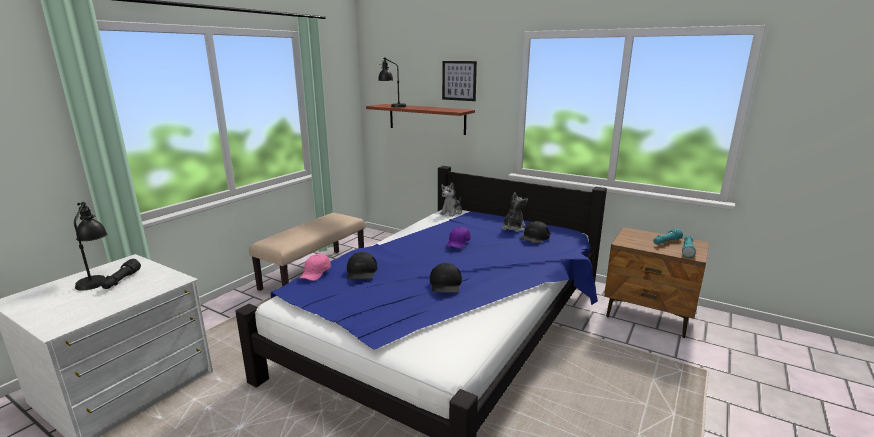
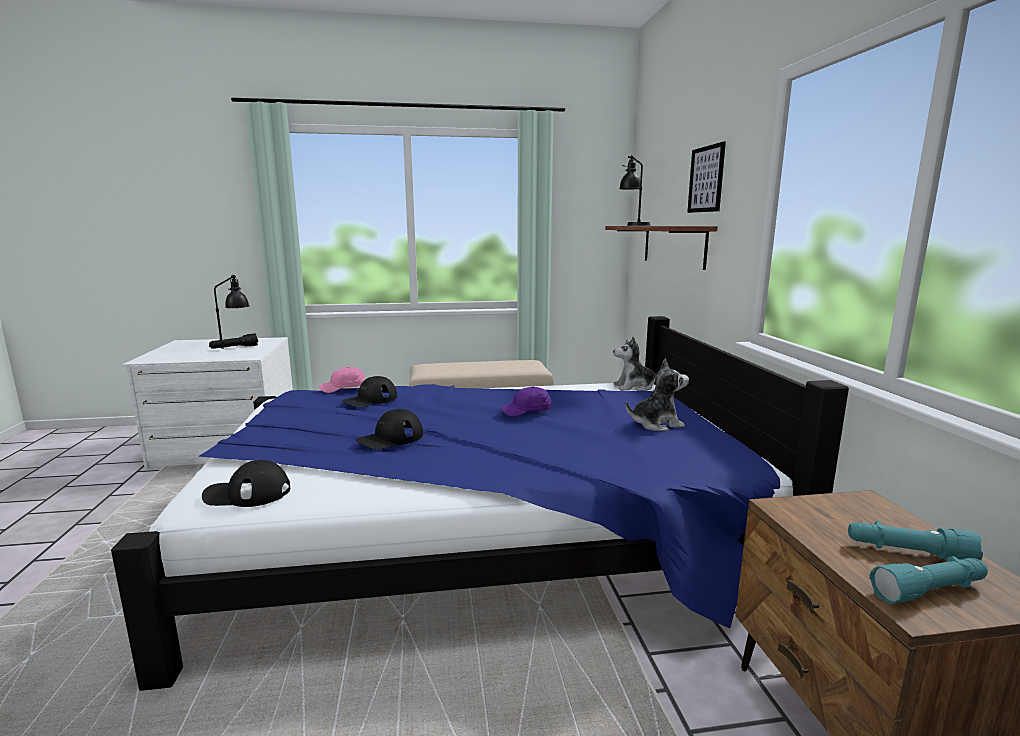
camera: 50 degrees right, 5 degrees down
(534, 237) = (647, 442): black cap -> black cap (247, 493)

